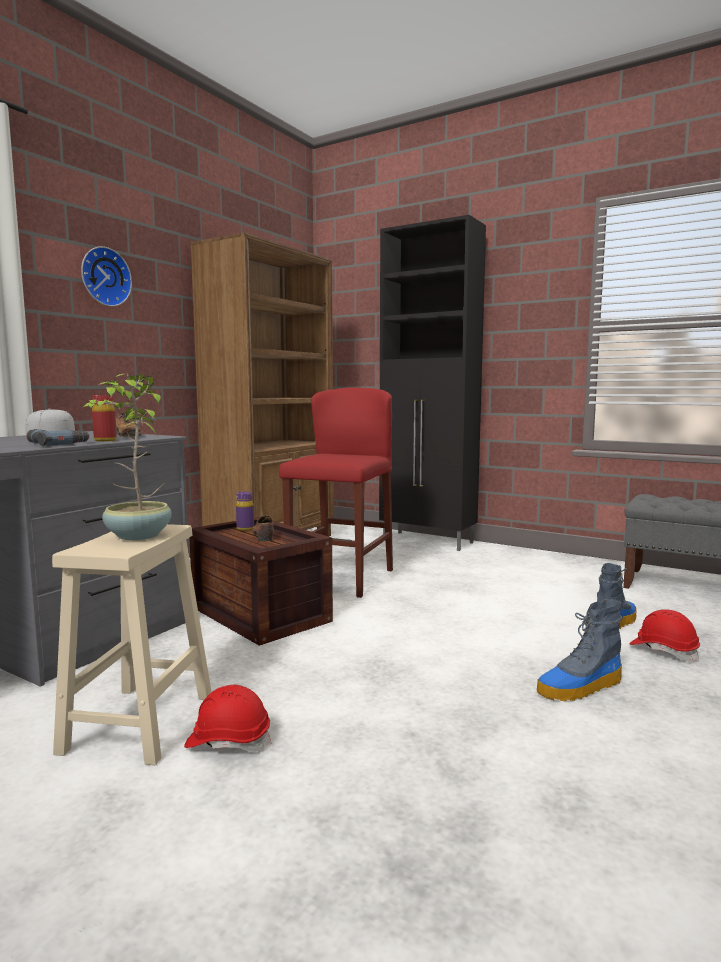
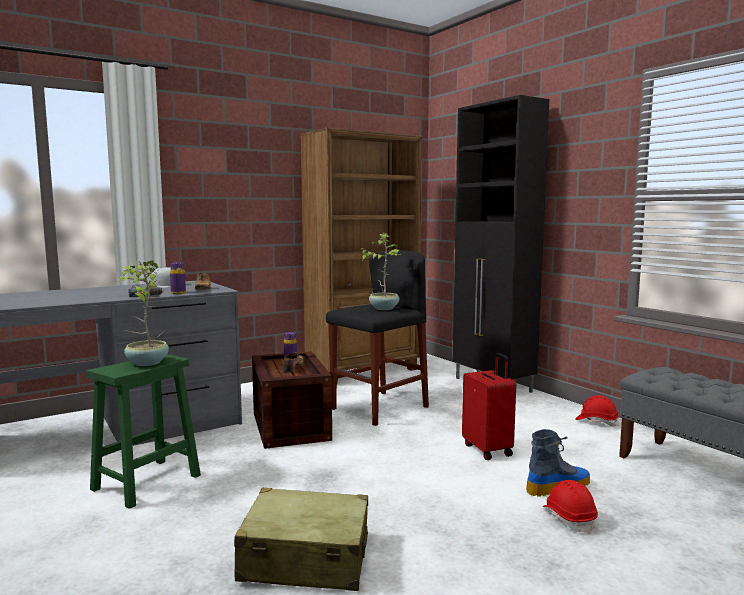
camera: 25 degrees right, 0 degrees up
(104, 277) = (227, 168): wall clock -> none
(105, 440) = (178, 293): red bottle -> purple bottle
(138, 724) = (145, 483): beige stool -> green stool
(228, 741) = (179, 505): red hard hat -> red hard hat (596, 421)
(341, 578) = (379, 408): red stool -> black stool
(348, 455) = (384, 308): none -> potted plant
(479, 762) = (305, 558): none -> beige suitcase
(507, 601) = (488, 450): none -> red suitcase
(580, 687) = (449, 529): boot -> none

